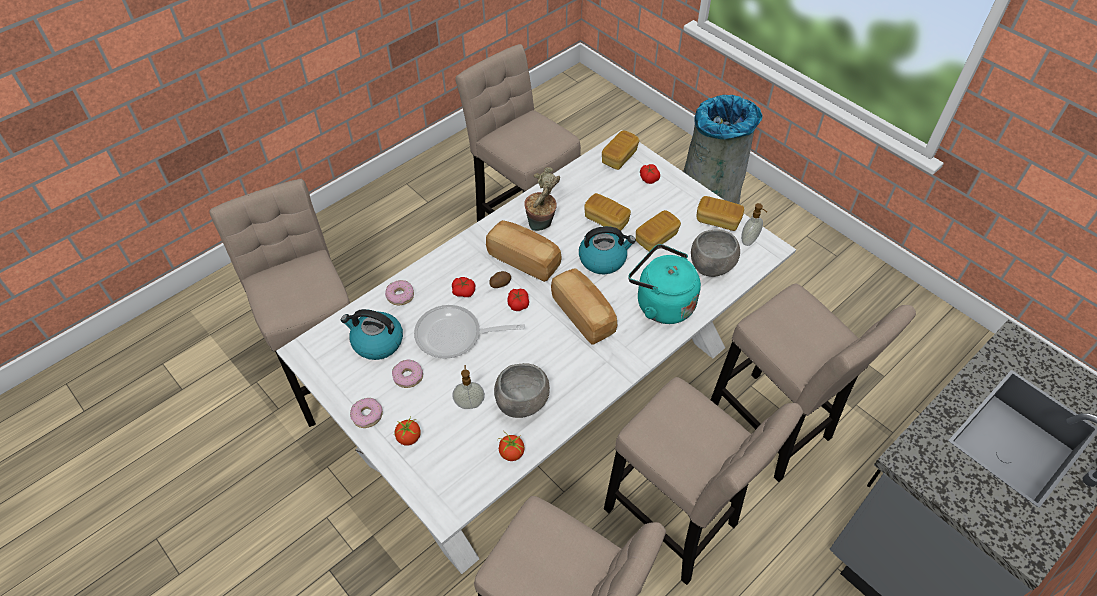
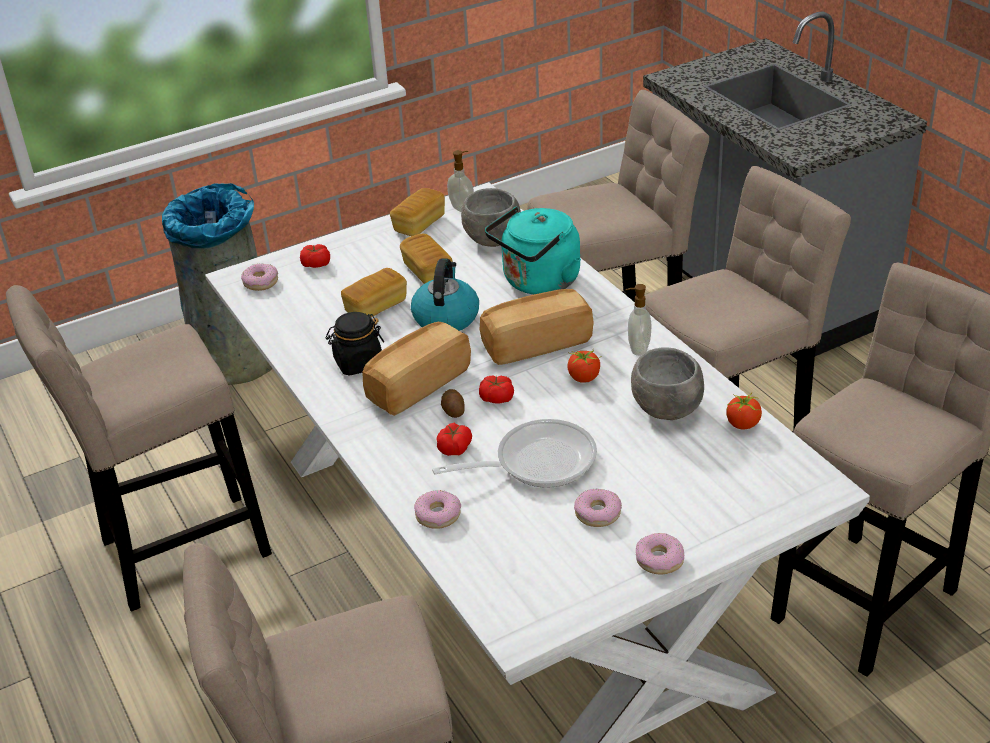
camera: 75 degrees left, 15 degrees down
(376, 342) = (523, 545): kettle -> none
(409, 438) = (706, 517): tomato -> tomato (584, 378)
(455, 336) = (536, 462): frying pan -> frying pan turned 120 degrees counterclockwise
(469, 403) = (657, 455): soap dispenser -> soap dispenser (637, 348)
(542, 225) = (358, 363): potted plant -> black jar
(619, 157) = (261, 282): bread -> donut

